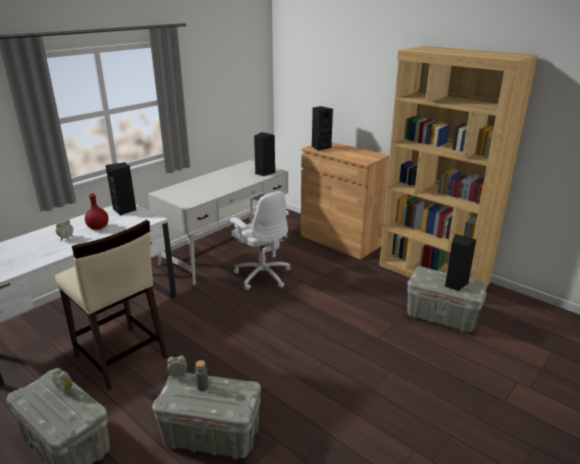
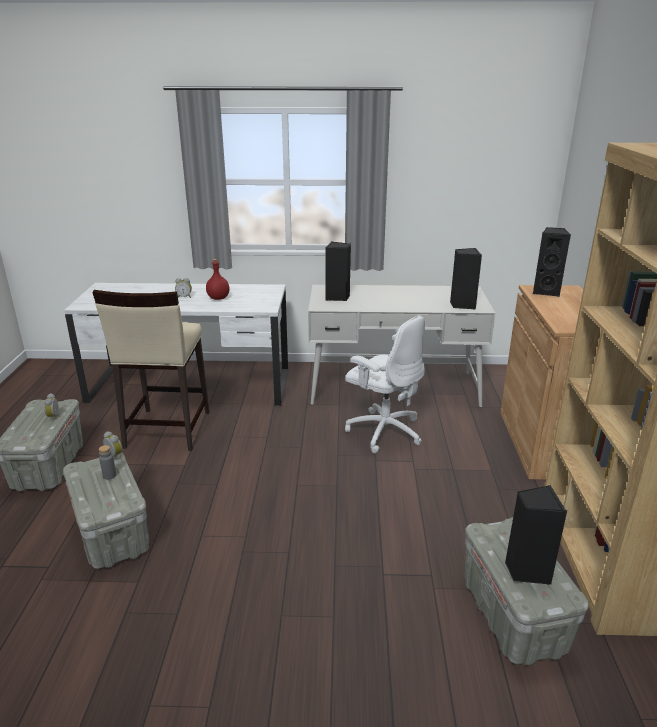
camera: 50 degrees right, 0 degrees up
(125, 210) = (265, 292): black speaker -> black speaker (337, 297)
(262, 275) = (384, 431): white office chair -> white office chair turned 60 degrees counterclockwise

